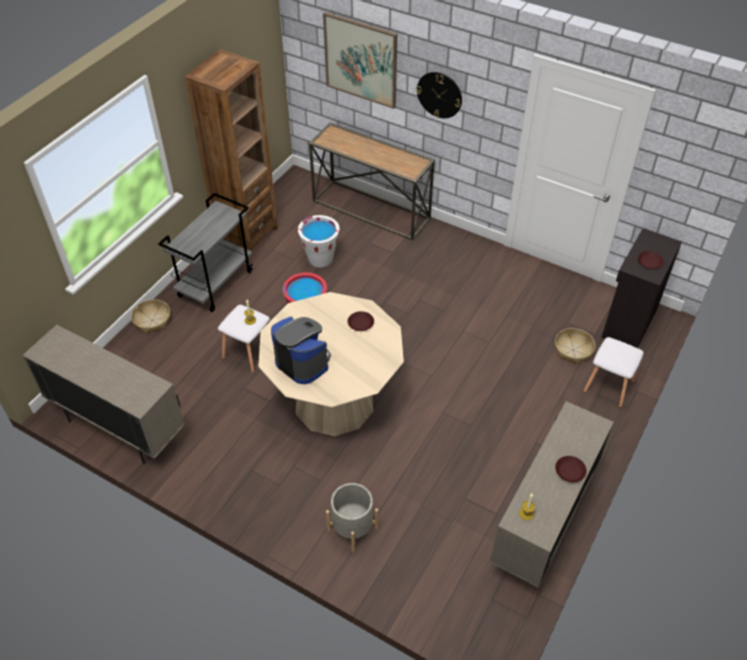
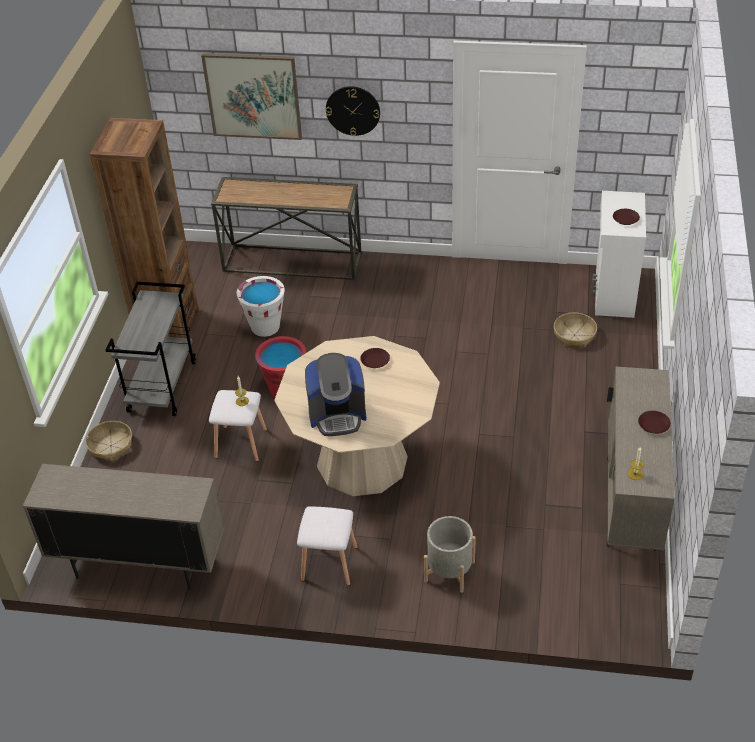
camera: 20 degrees left, 5 degrees down
(302, 362) = (337, 415): coffee machine -> coffee machine turned 150 degrees clockwise
(607, 386) = (625, 358): white stool -> white stool (328, 564)
(628, 322) = (613, 293): black cabinet -> white cabinet

